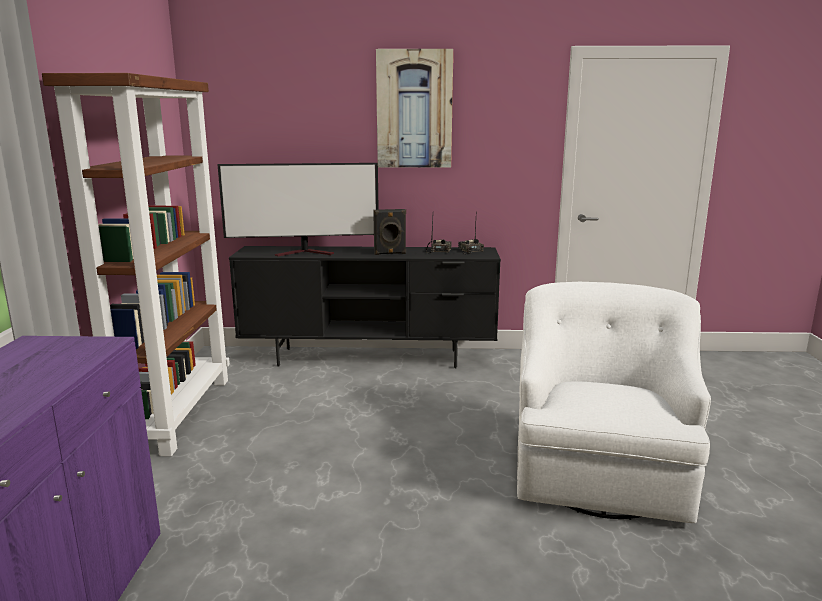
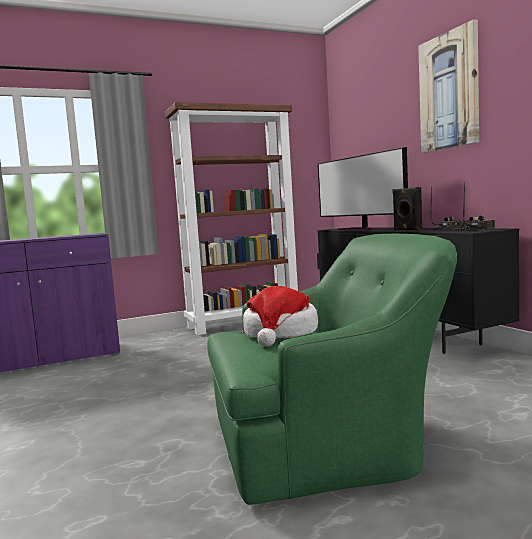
camera: 65 degrees right, 10 degrees down
(595, 393) = (280, 333): none -> hat
(600, 468) = (329, 444): white armchair -> green armchair

